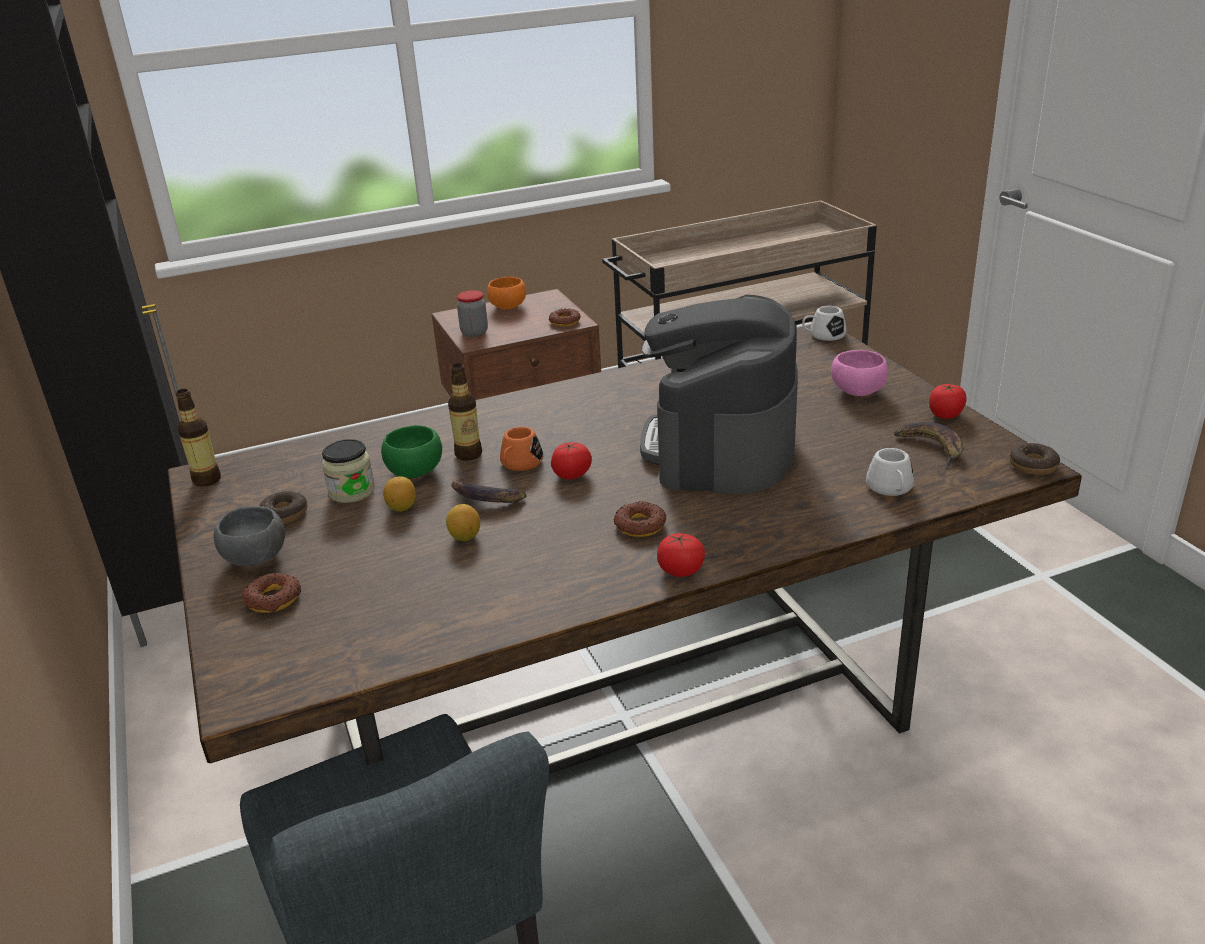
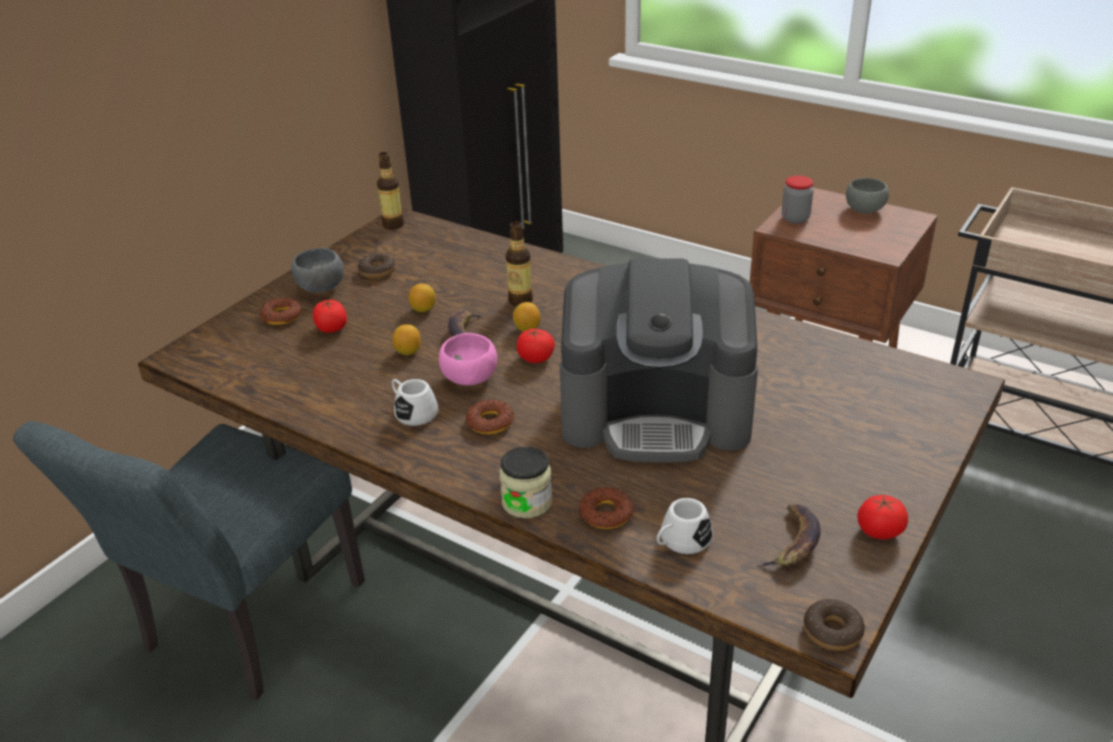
camera: 55 degrees right, 5 degrees up
(352, 491) = (426, 280): jar -> jar (527, 502)
(416, 471) = (476, 291): green bowl -> none
(507, 306) = (865, 209): orange bowl -> grey bowl
(519, 465) = (527, 329): orange mug -> lemon
(564, 321) = (878, 248): donut -> donut (606, 513)
(681, 570) = (442, 468): tomato -> tomato (331, 328)
(720, 446) = (657, 412): coffee machine -> coffee machine turned 150 degrees counterclockwise
(823, 335) = (962, 388): white mug -> white mug (412, 411)
(857, 392) = (859, 455): pink bowl -> pink bowl (468, 378)

